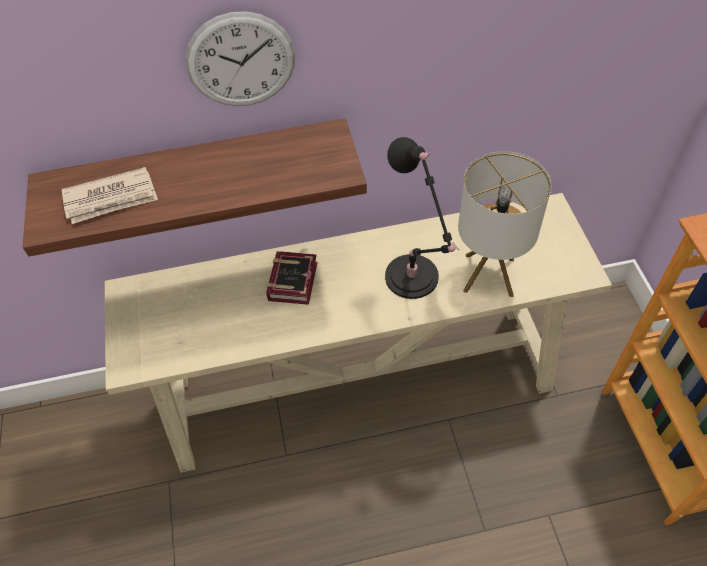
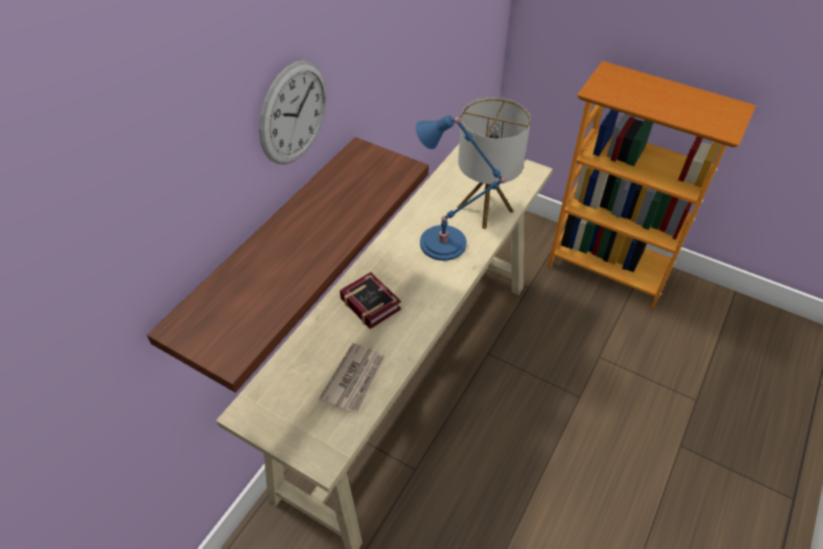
camera: 50 degrees left, 5 degrees down
(111, 199) = (257, 297): newspaper -> newspaper (355, 379)
(414, 280) = (447, 244): black table lamp -> blue table lamp

